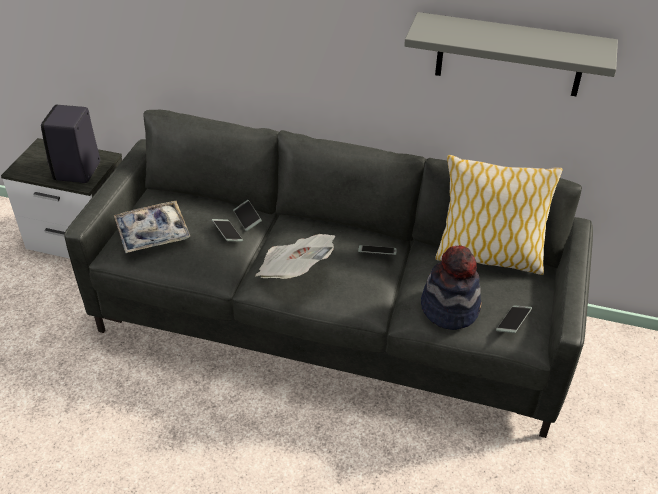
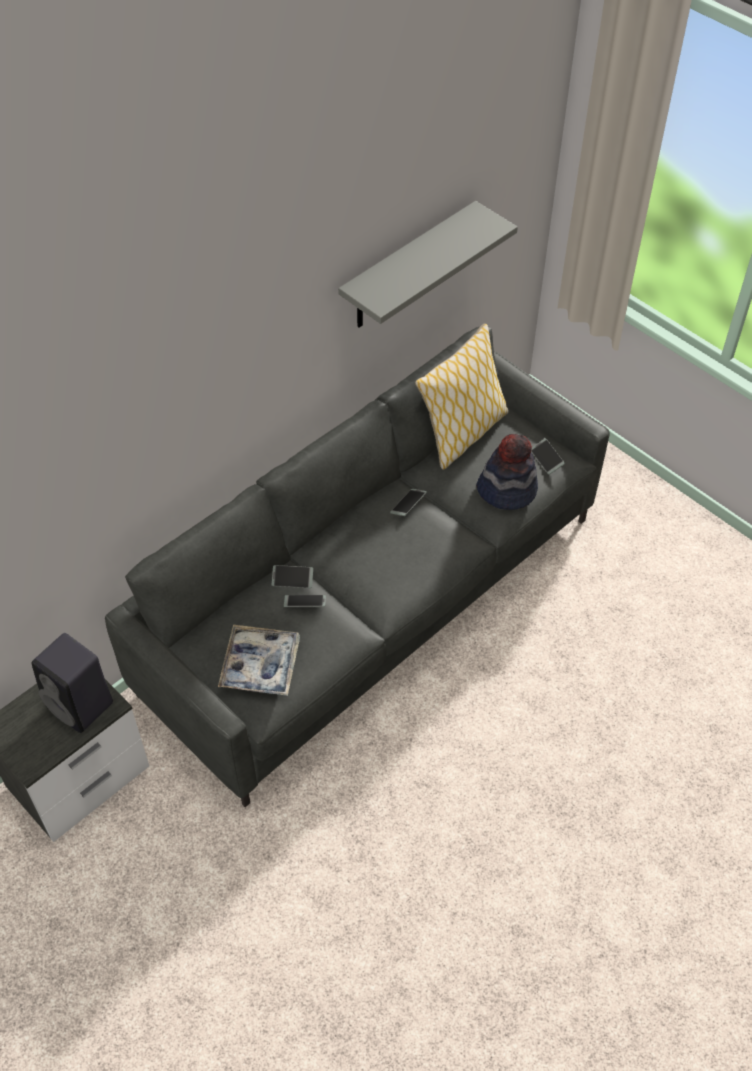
camera: 60 degrees left, 10 degrees up
(294, 271) = (391, 575): newspaper -> none

